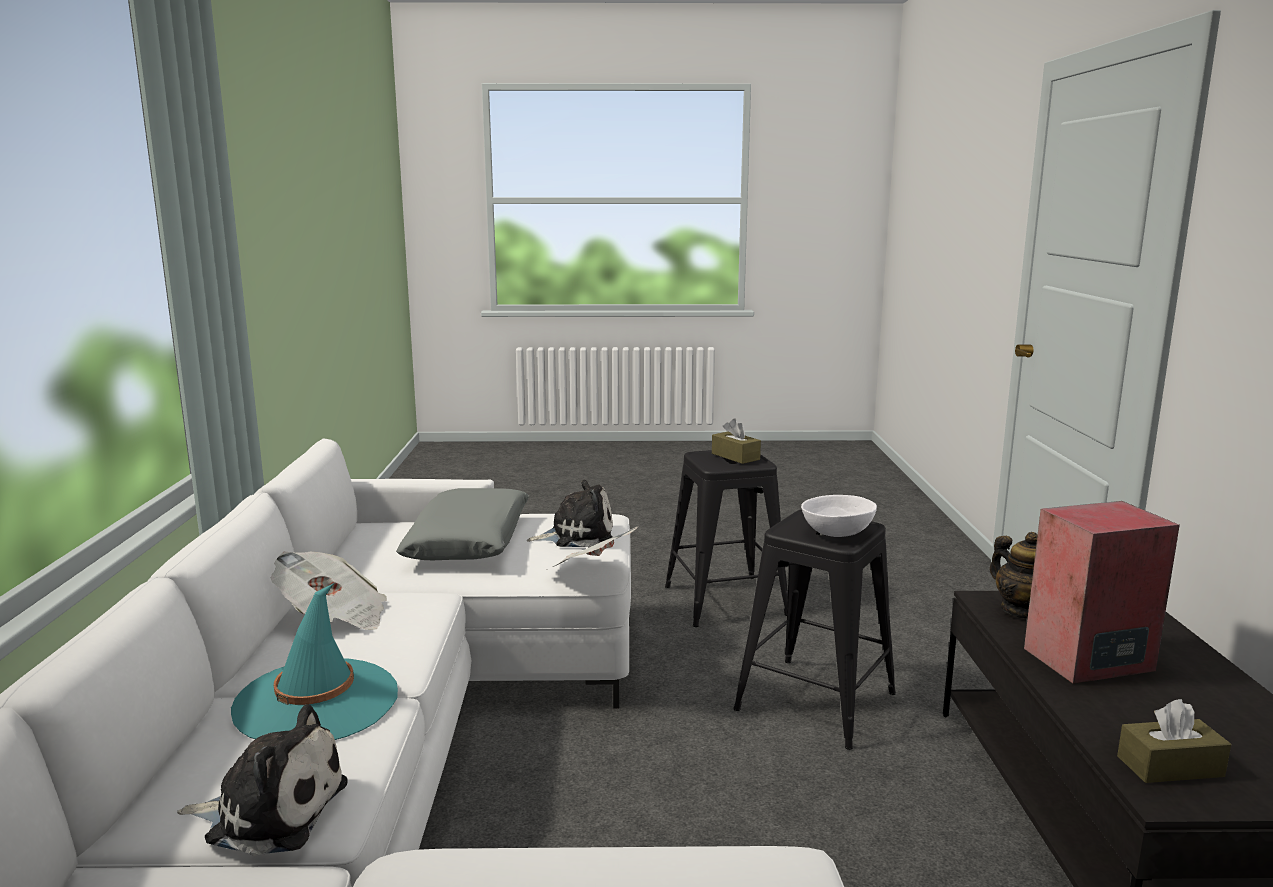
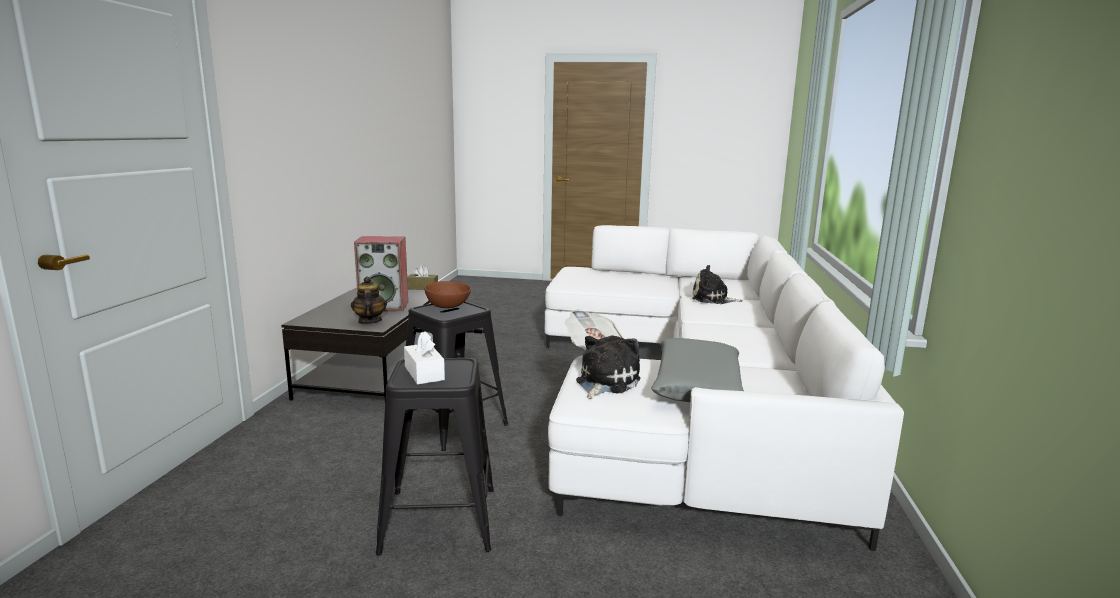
camera: 170 degrees left, 0 degrees up
(317, 701) = (724, 316): turquoise hat -> none
(334, 617) = (751, 344): newspaper -> none
(577, 535) = (605, 382): plush toy -> plush toy turned 120 degrees clockwise
(735, 456) = (424, 373): brown tissue box -> white tissue box
(838, 533) = (447, 305): white bowl -> brown bowl

